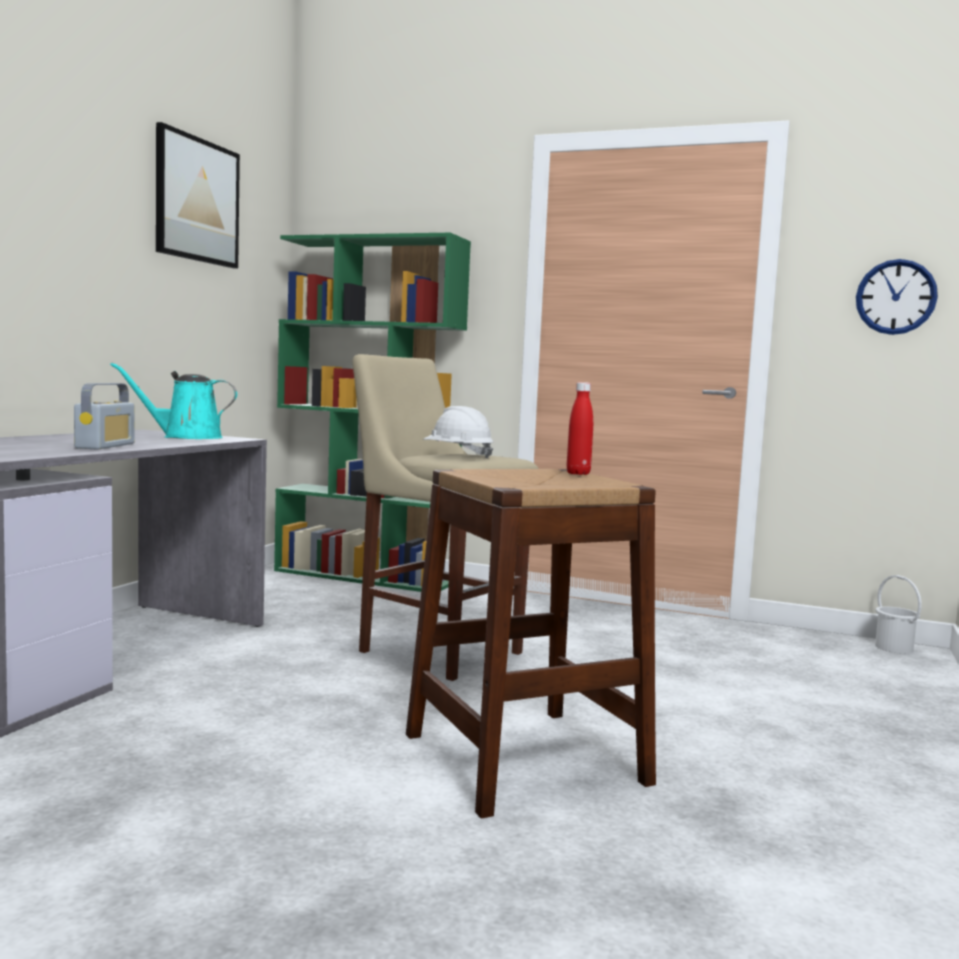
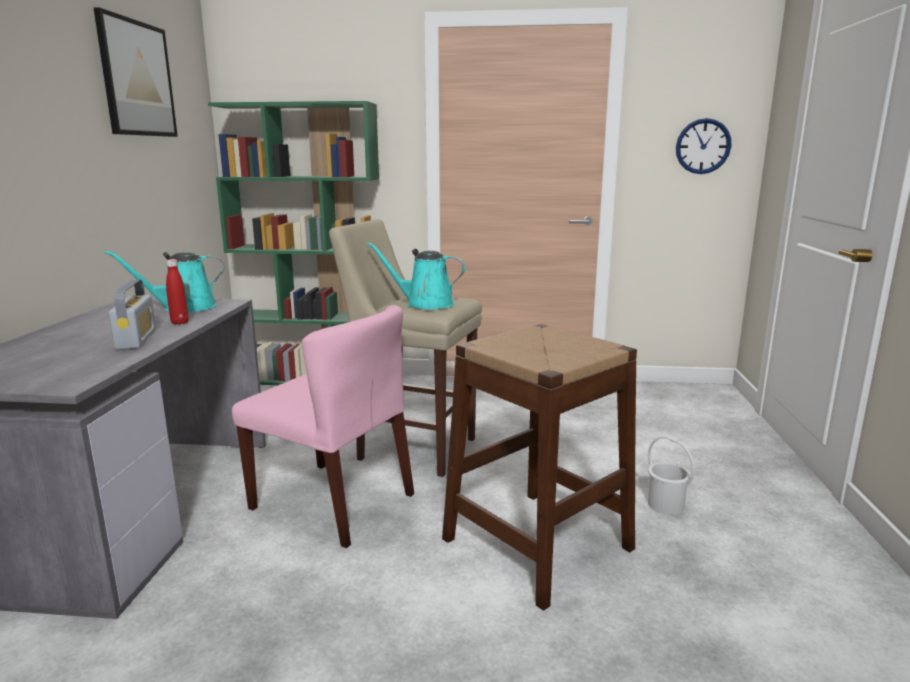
camera: 15 degrees left, 10 degrees up
(302, 683) = (333, 502): none -> pink chair
(457, 455) = (425, 304): white hard hat -> turquoise watering can
(578, 473) = (560, 332): red bottle -> red bottle (180, 322)
(894, 648) = (701, 389): white bucket -> white bucket (666, 504)

